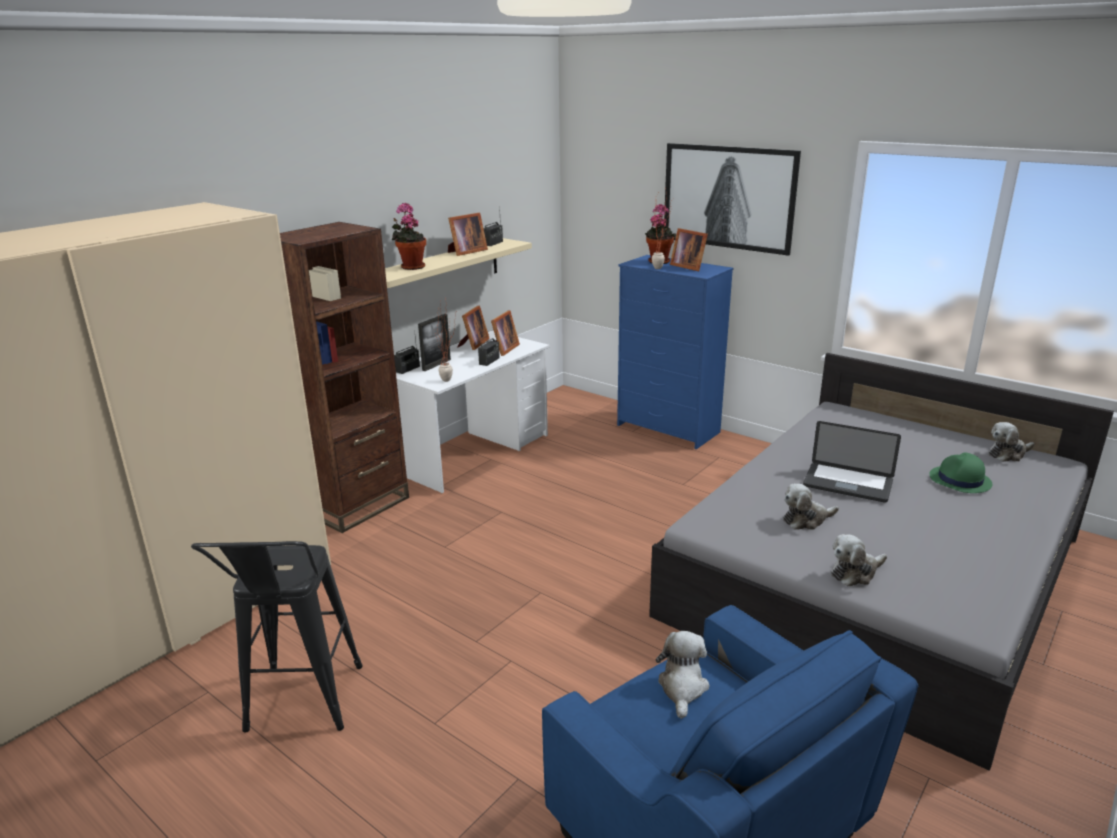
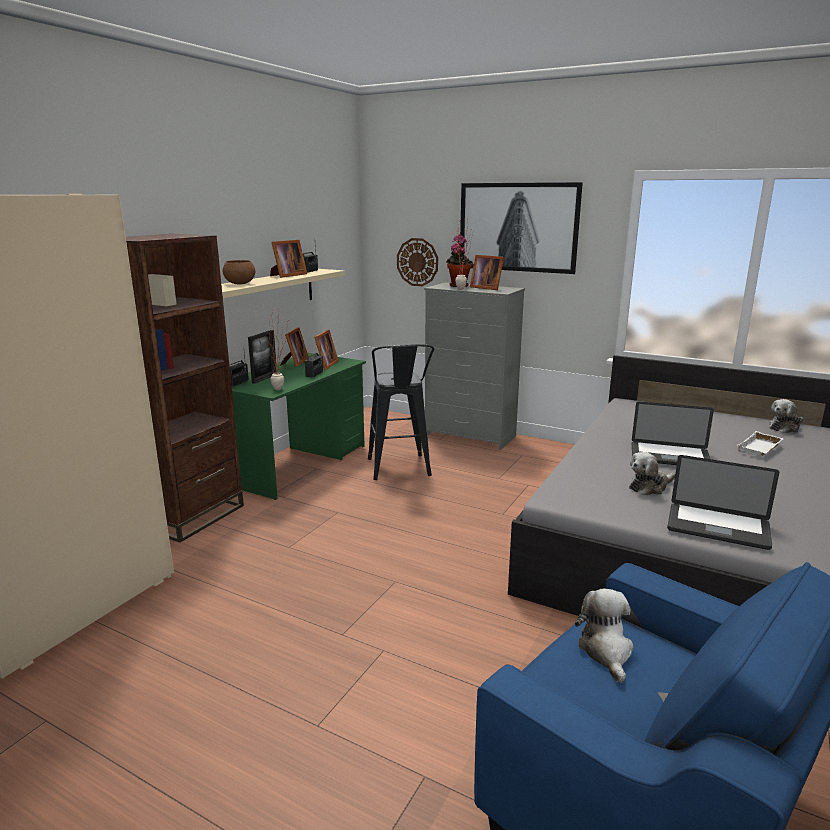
camera: 10 degrees left, 5 degrees down
(301, 708) = (160, 726): black stool -> black stool (399, 470)
(411, 267) = (239, 284): potted plant -> brown bowl
(472, 453) = (298, 464): white desk -> green desk
(618, 229) = (417, 262): none -> wall clock
(668, 429) = (470, 436): blue dresser -> grey dresser
(855, 573) = (717, 527): plush toy -> laptop
(960, 480) = (760, 449): green hat -> white tray

